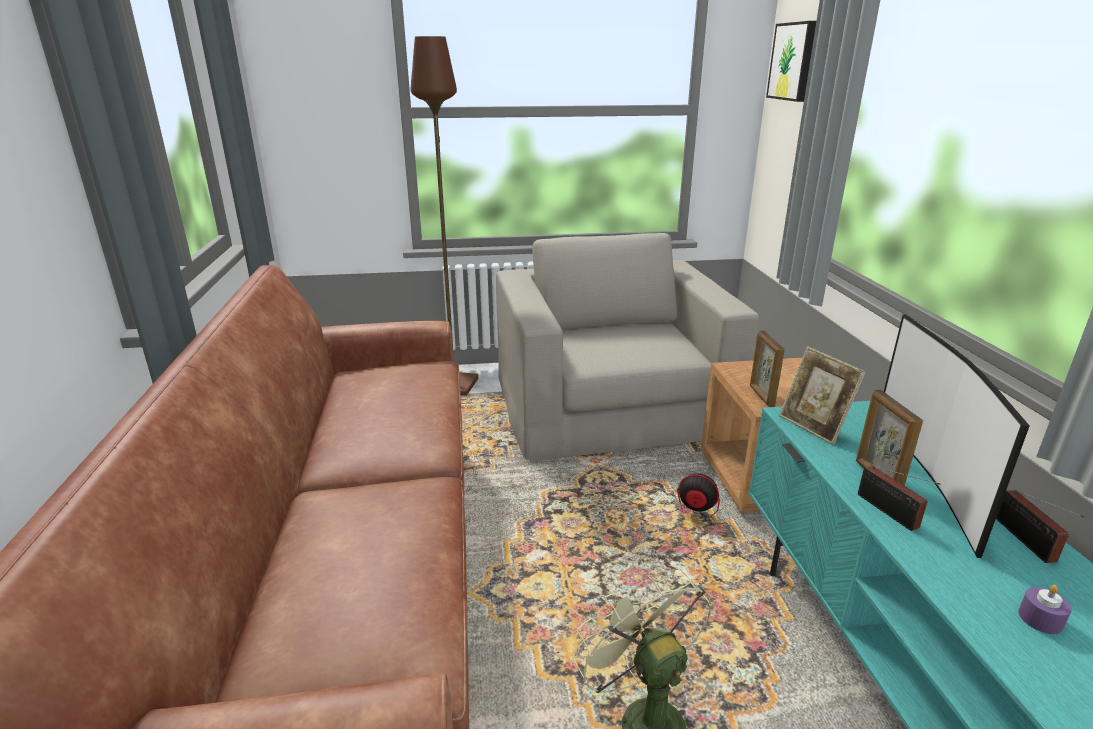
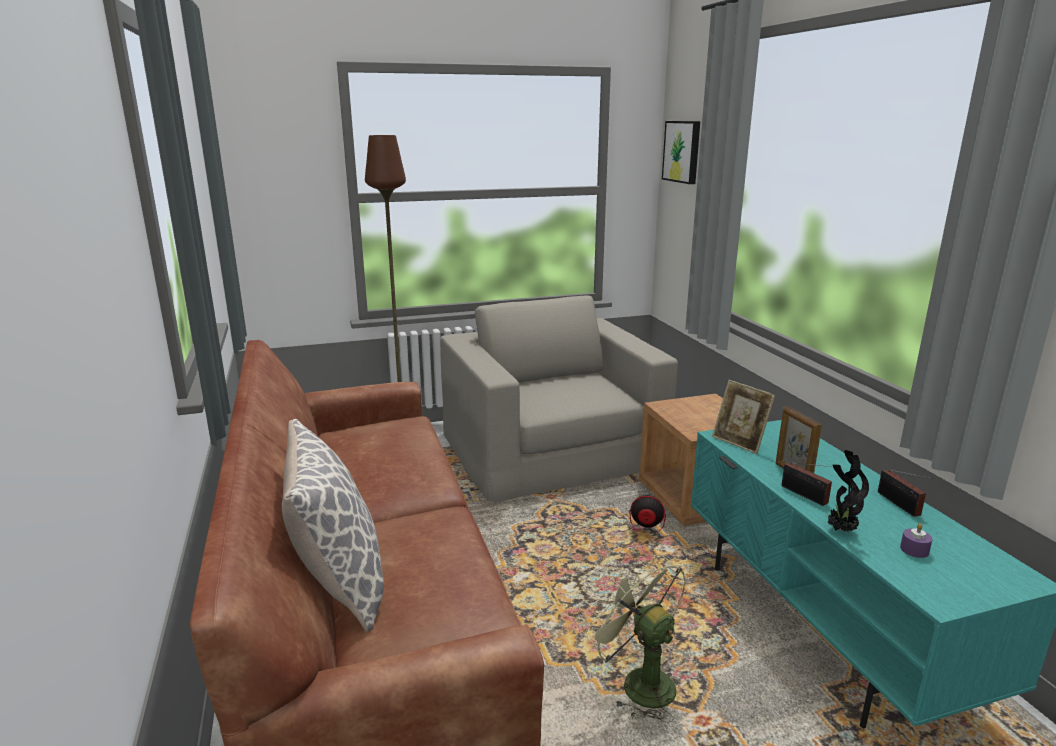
camera: 10 degrees left, 5 degrees down
(269, 566) = (340, 583): none -> pillow
(761, 396) = (691, 425): picture frame -> none
(930, 477) = (830, 469): television -> none
(930, 572) = (840, 530): none -> potted plant

